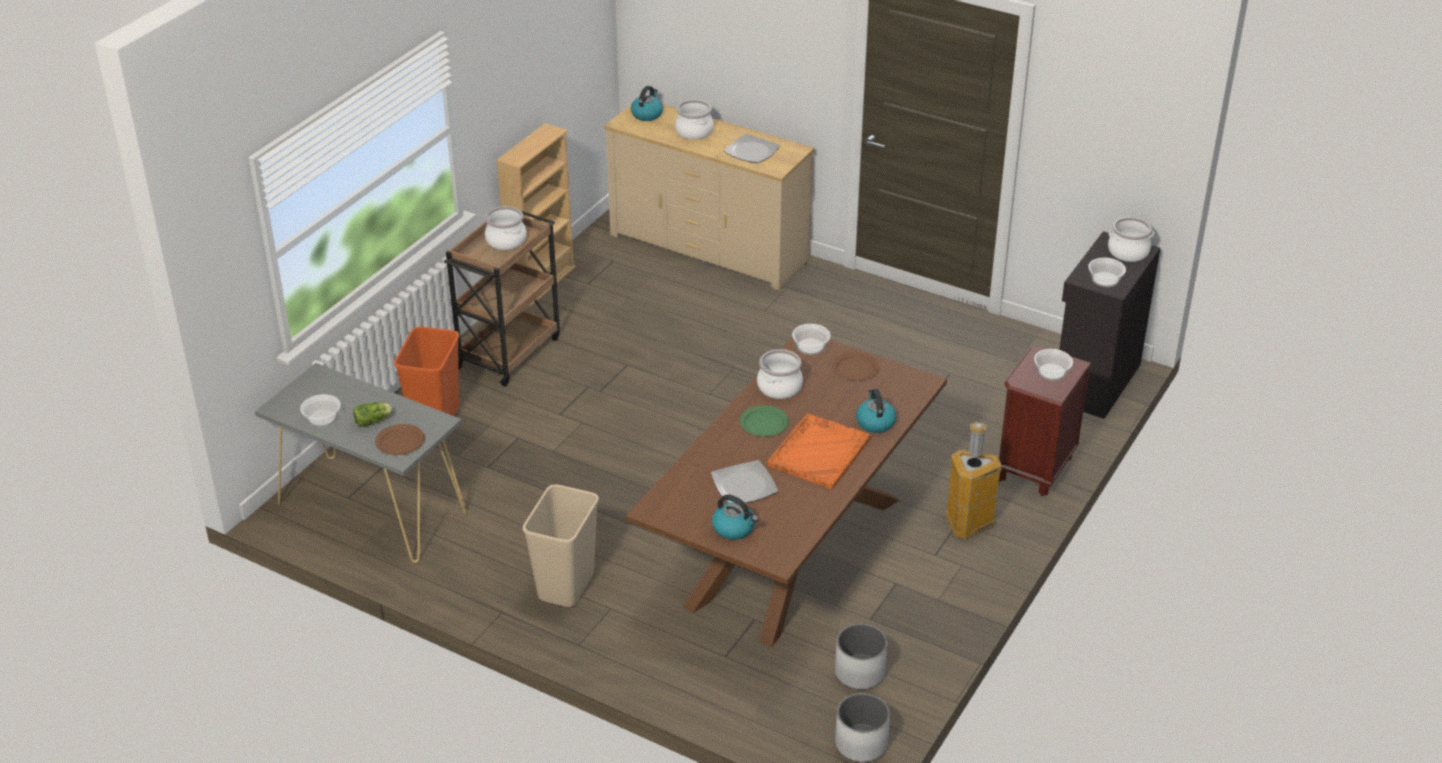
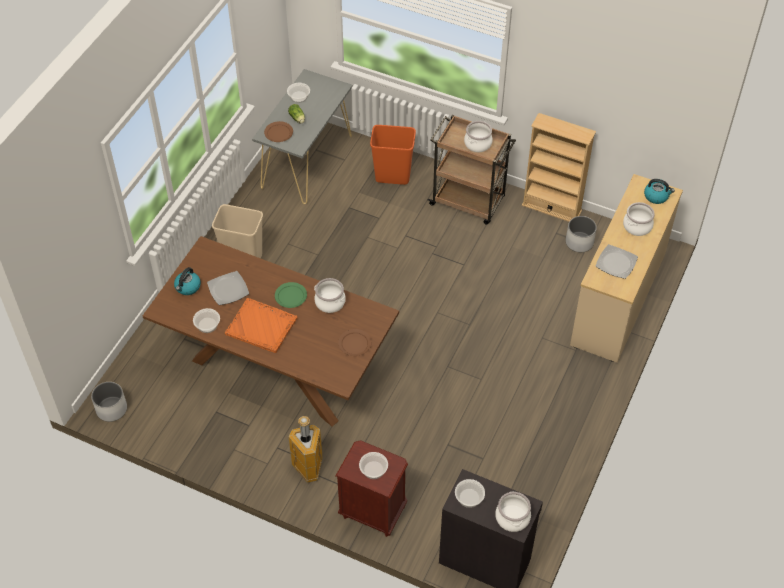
camera: 85 degrees right, 15 degrees up
(810, 347) = (378, 317): bowl -> bowl (207, 325)
(859, 673) = (169, 407): white planter -> white planter (579, 242)
(875, 422) = (295, 356): kettle -> none

